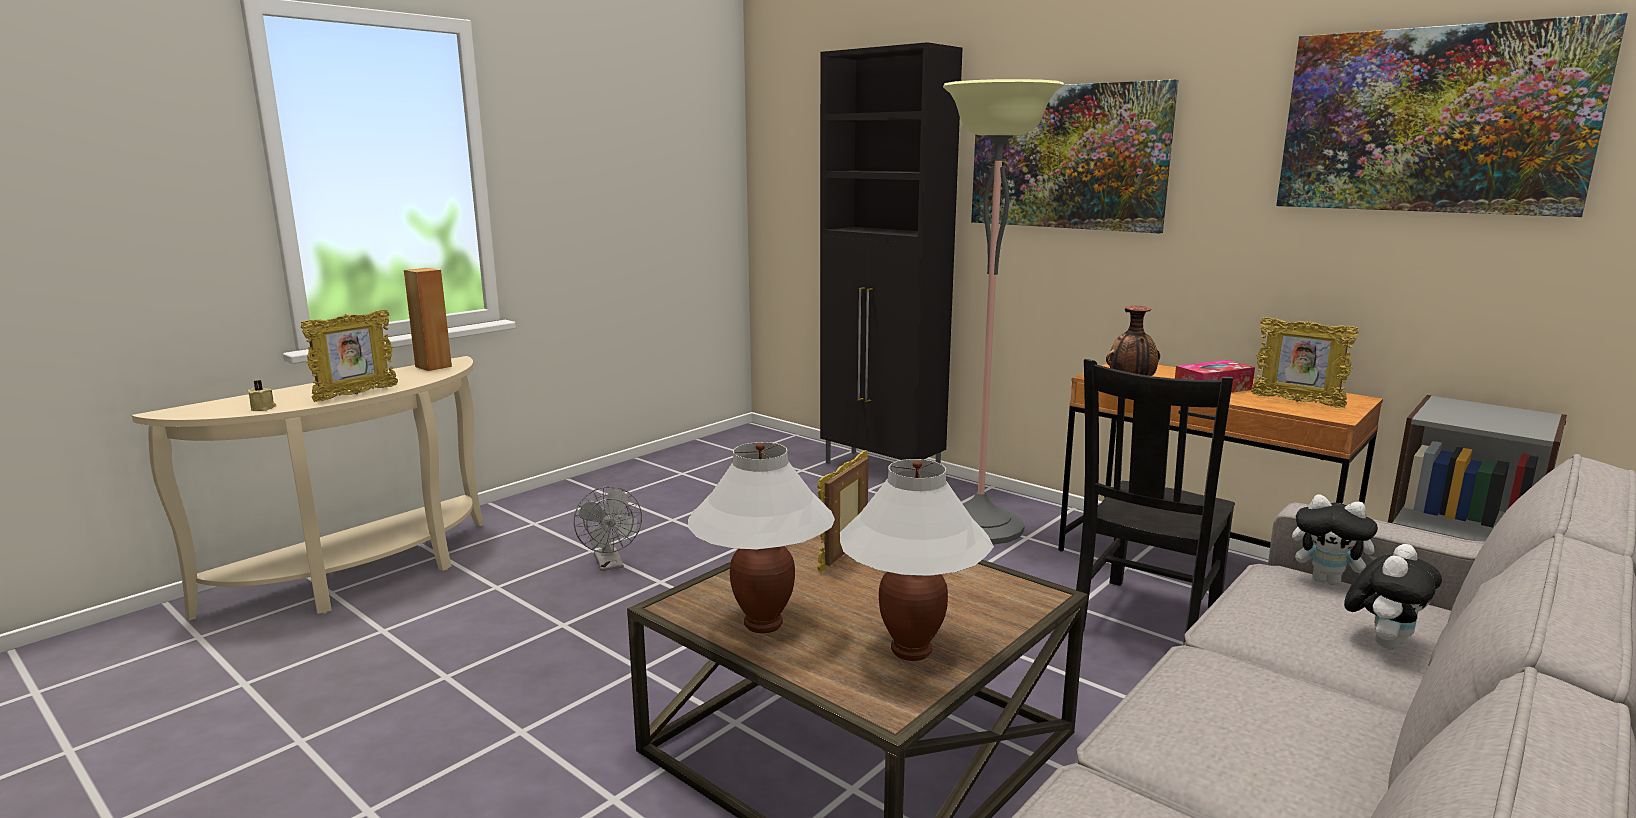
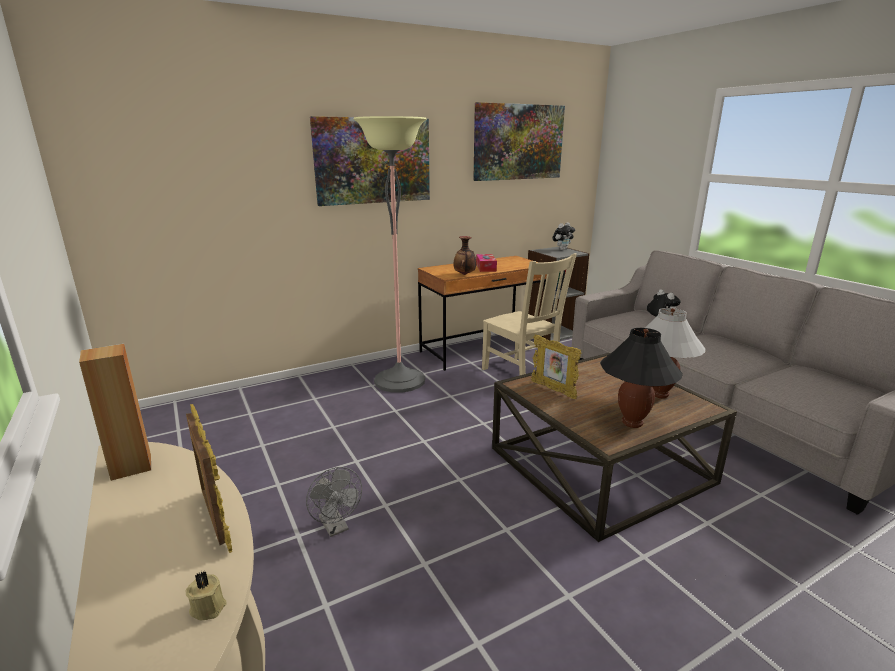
camera: 70 degrees left, 5 degrees up
(610, 565) = (336, 527): grey fan -> grey fan turned 60 degrees clockwise
(764, 624) = (632, 423): white table lamp -> black table lamp
(882, 470) = (287, 387): black cabinet -> none
(1145, 622) = (522, 374): black chair -> beige chair
(1297, 401) = (513, 263): picture frame -> none
(1328, 581) = (612, 316): plush toy -> plush toy (562, 249)

